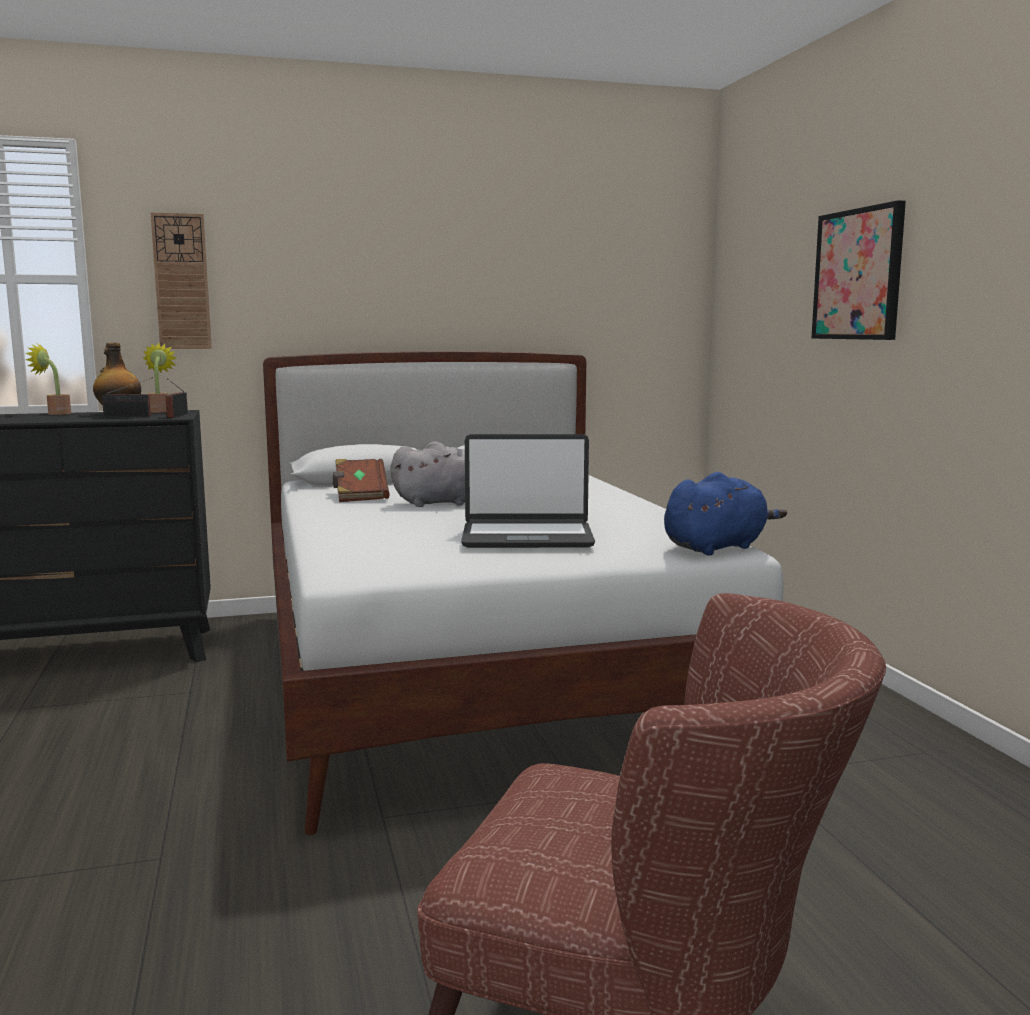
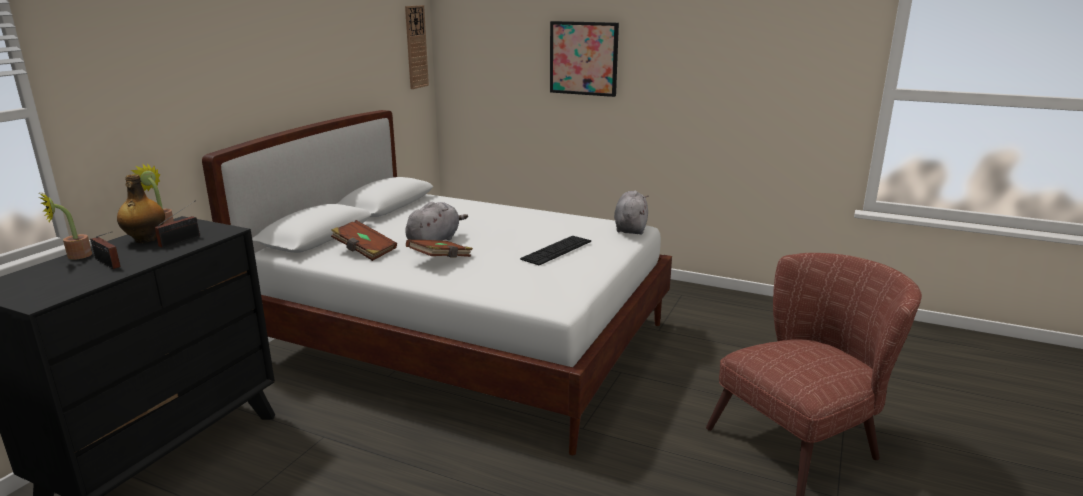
camera: 50 degrees left, 10 degrees up
(176, 416) = (216, 229): radio -> radio (108, 263)
(181, 282) = (123, 99): wall clock -> wall clock (416, 47)
(389, 514) = (441, 260): none -> brown book
(527, 537) = (556, 250): laptop -> keyboard
(717, 547) = (630, 228): blue plush toy -> grey plush toy

